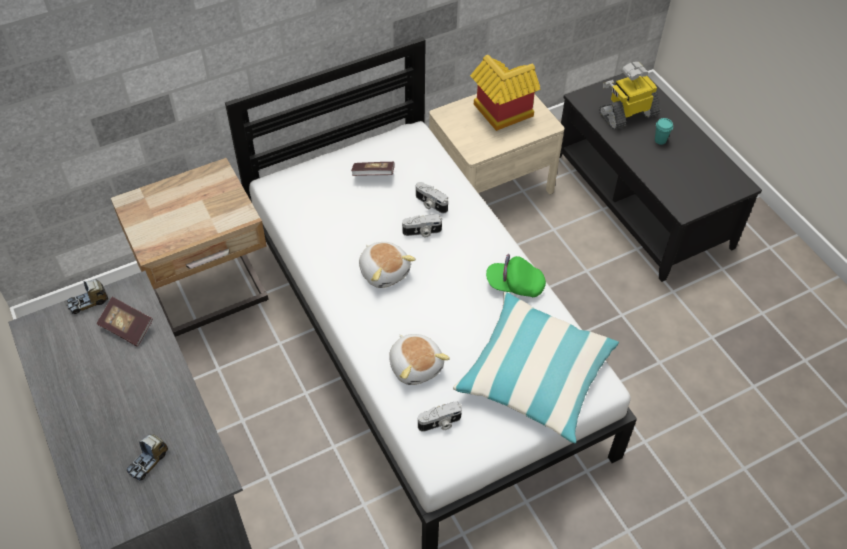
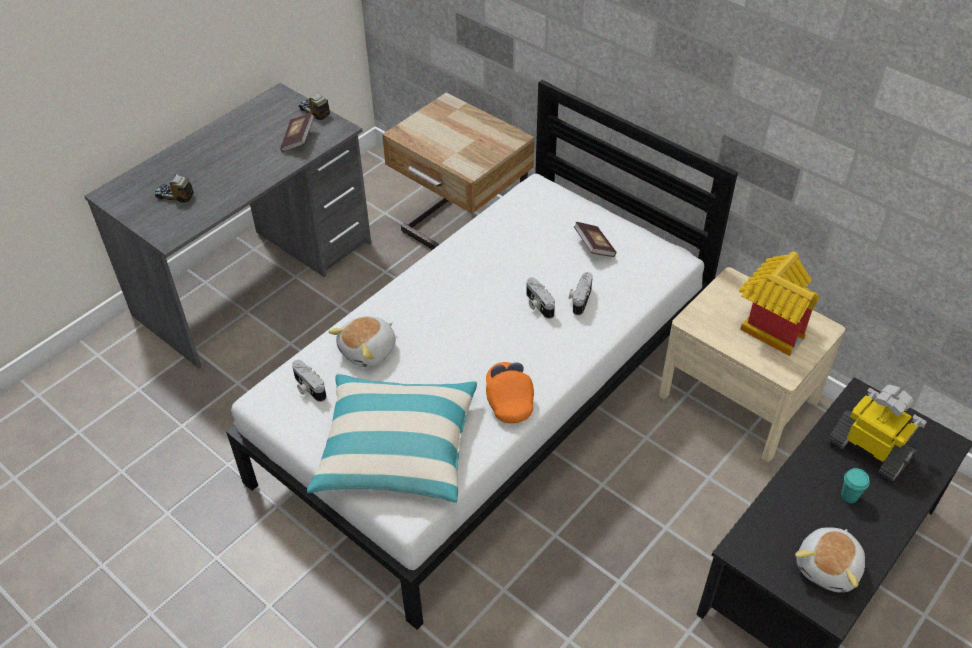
camera: 70 degrees right, 5 degrees down
(384, 271) = (472, 294): plush toy -> plush toy (829, 567)
(515, 285) = (509, 400): green cap -> orange cap

